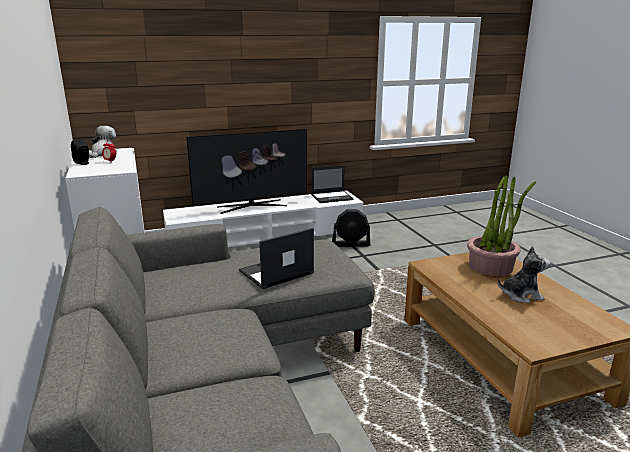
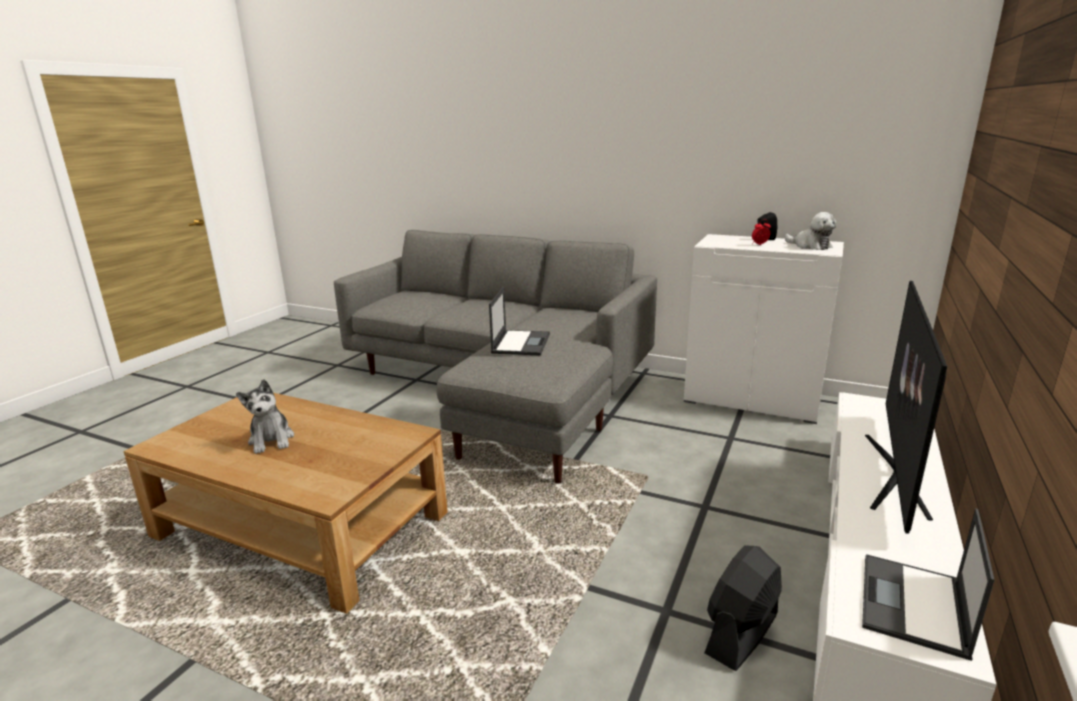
camera: 135 degrees right, 0 degrees up
(491, 267) = (324, 467): potted plant -> none
(520, 295) = (272, 440): plush toy -> plush toy turned 60 degrees counterclockwise

